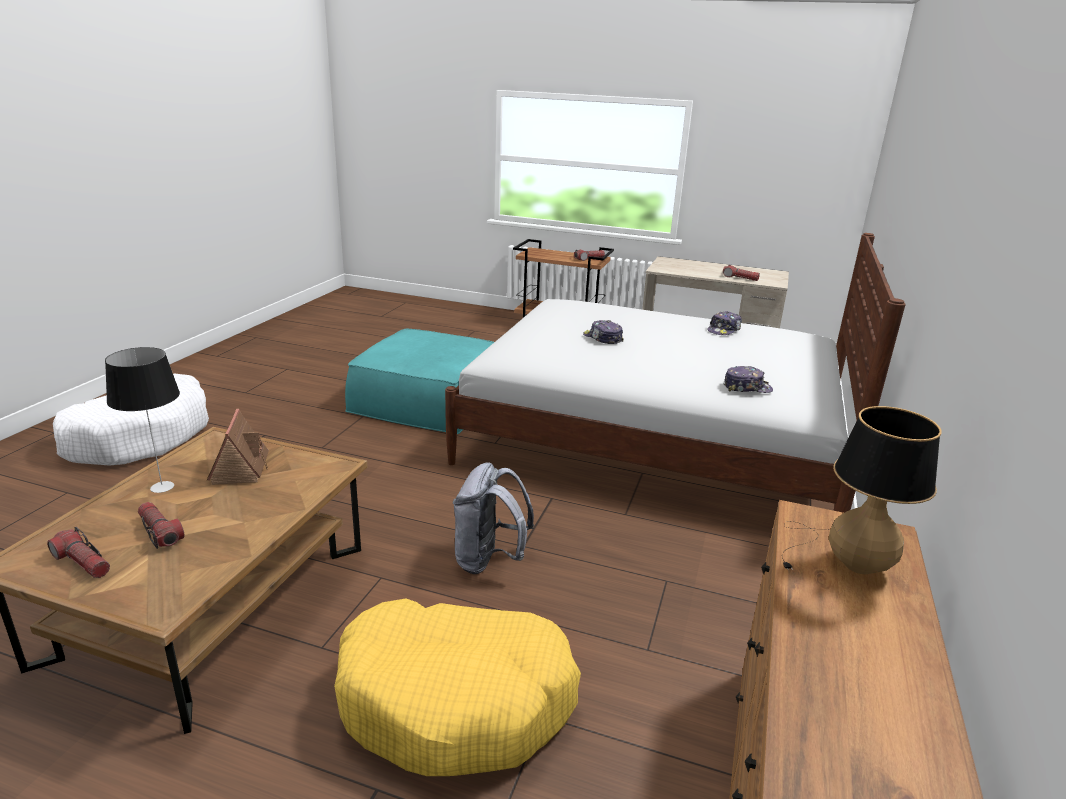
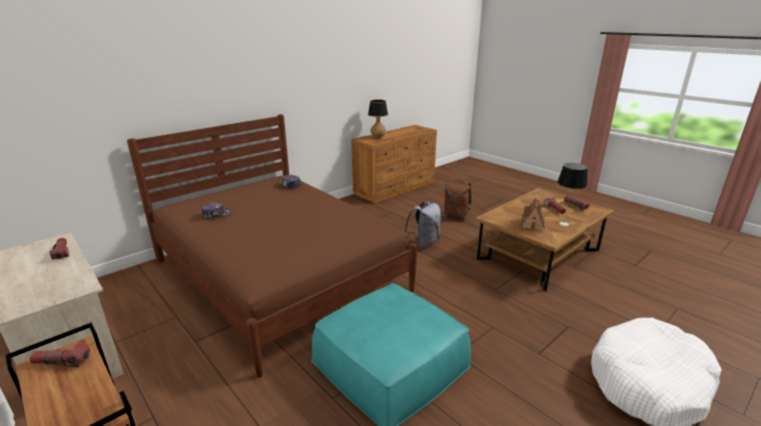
camera: 150 degrees left, 0 degrees up
(456, 700) = (456, 216): yellow dog bed -> brown backpack
(602, 339) = (304, 222): cap -> none
(652, 440) = (279, 275): white bed -> brown bed

